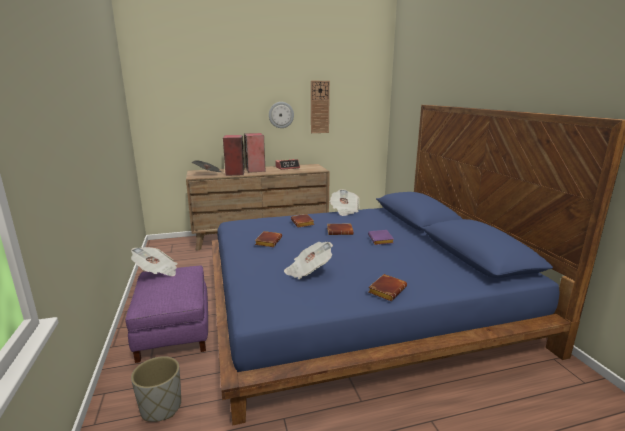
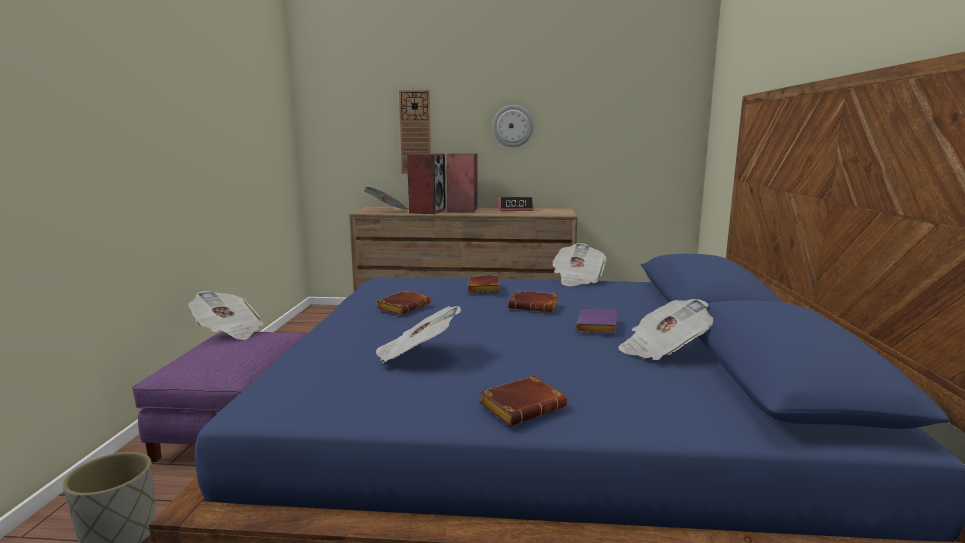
camera: 20 degrees right, 5 degrees down
(319, 107) = (578, 114): wall clock -> wall clock (415, 132)
(420, 249) = (662, 350): none -> newspaper

